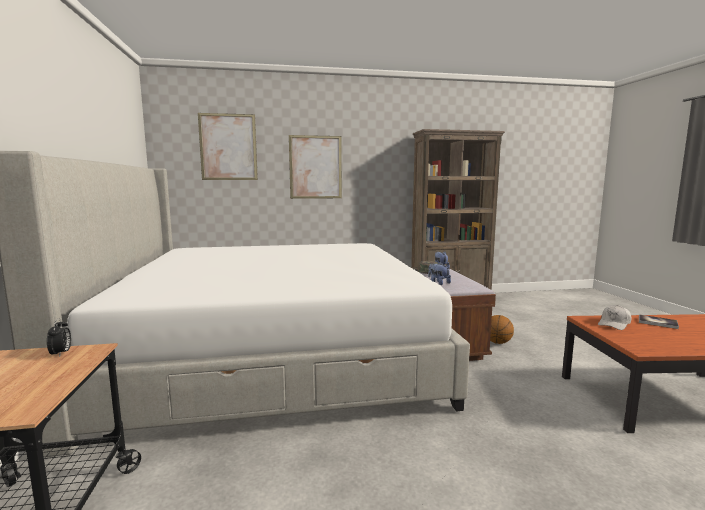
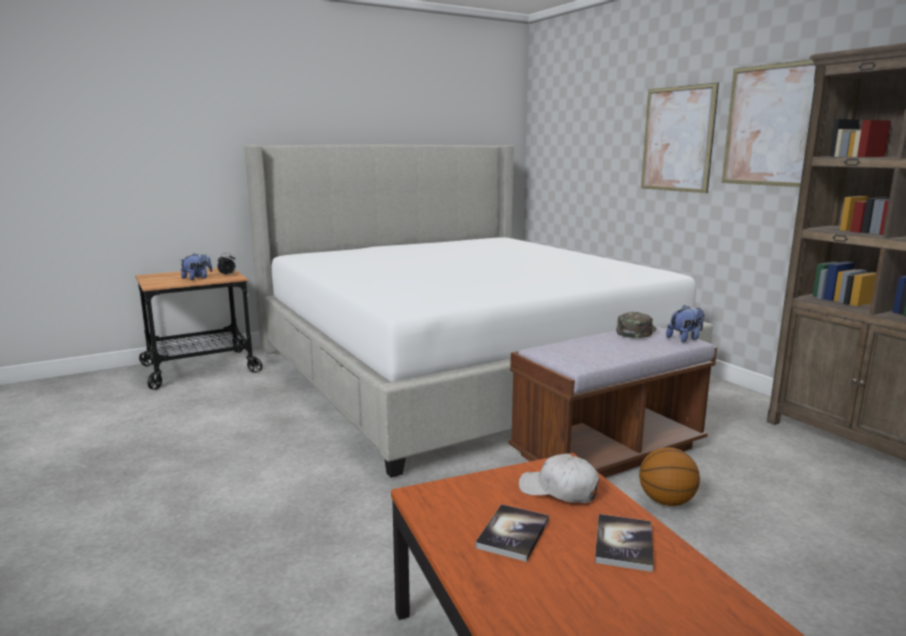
camera: 70 degrees right, 5 degrees up
(228, 147) = (586, 113): picture -> picture (770, 125)
(438, 283) = (569, 342): plush toy -> plush toy (197, 278)
(666, 337) = (513, 534): none -> book

